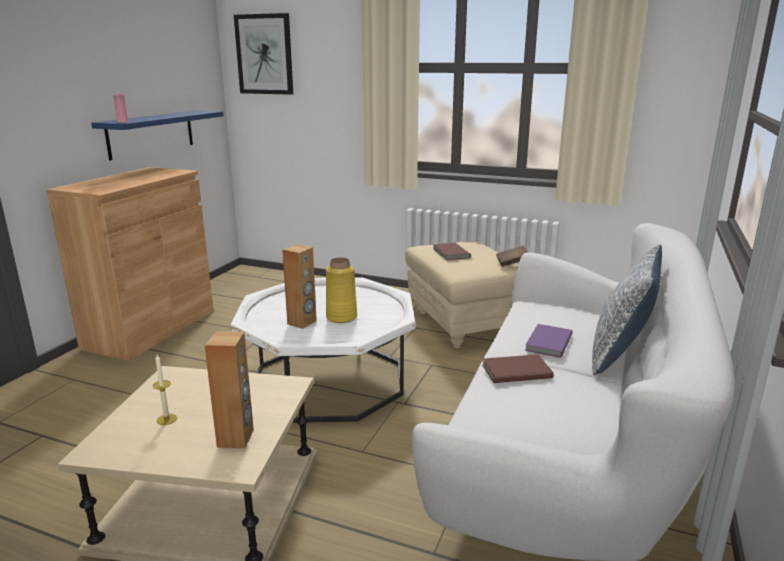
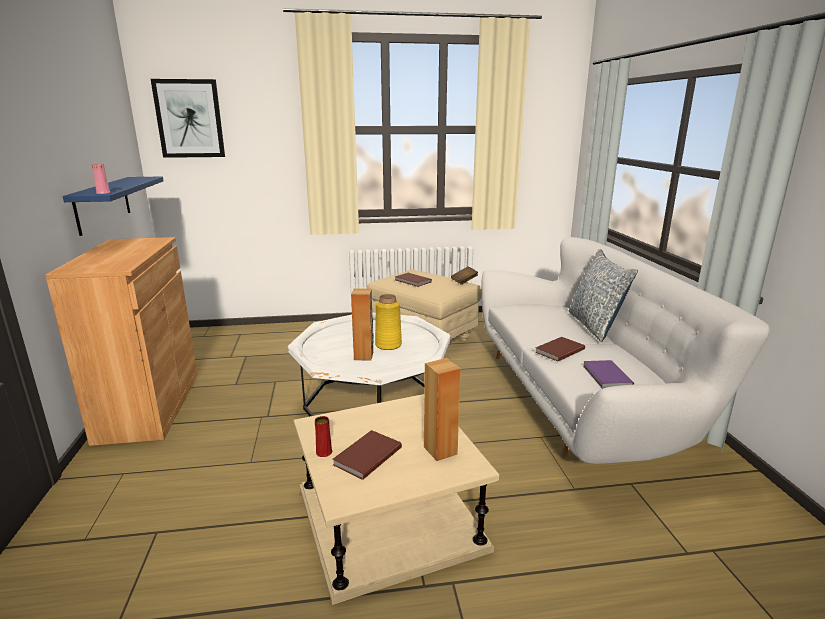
camera: 30 degrees left, 0 degrees up
(141, 403) = (324, 452): none -> red vase
(167, 419) = (366, 456): candle -> brown book
(547, 343) = (551, 329): purple book -> purple book (606, 376)

